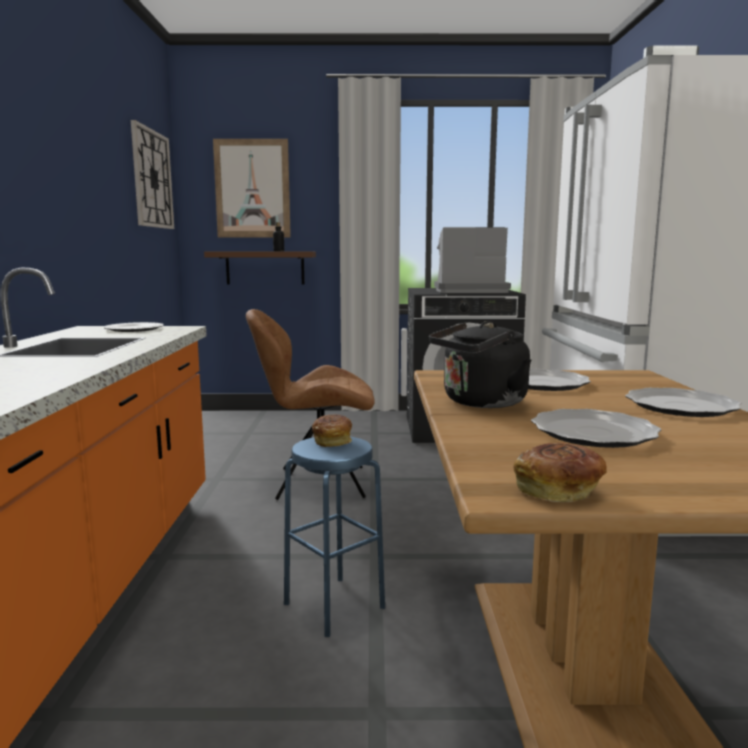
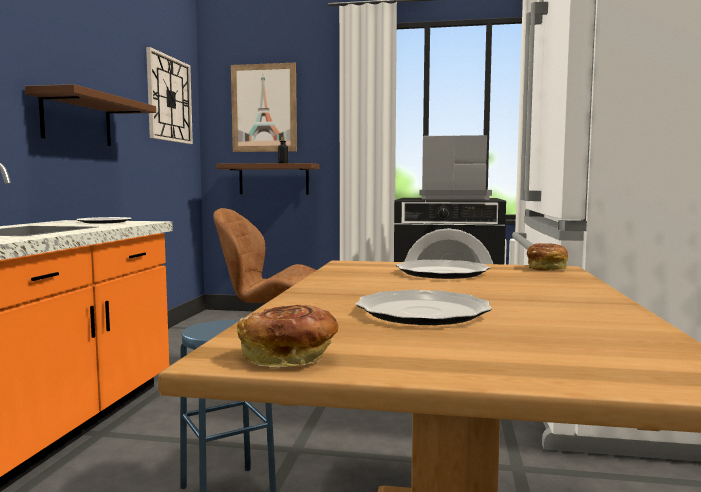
camera: 10 degrees right, 5 degrees down
(78, 210) = (77, 120): none -> brown shelf
(333, 441) = (229, 324): bread -> bread (547, 268)
(480, 403) = (347, 285): black kettle -> none
(681, 406) = (562, 295): plate -> none

